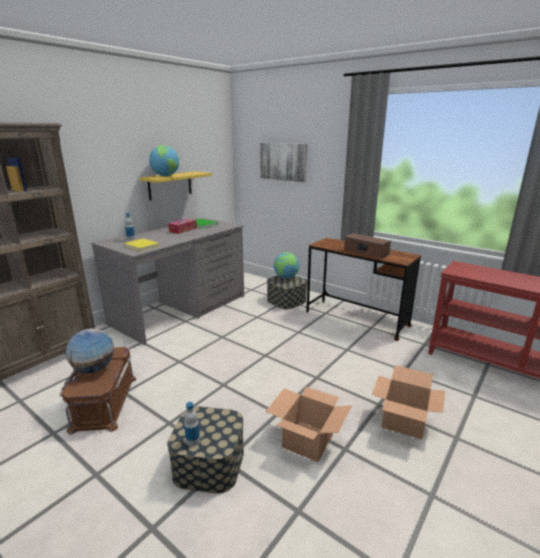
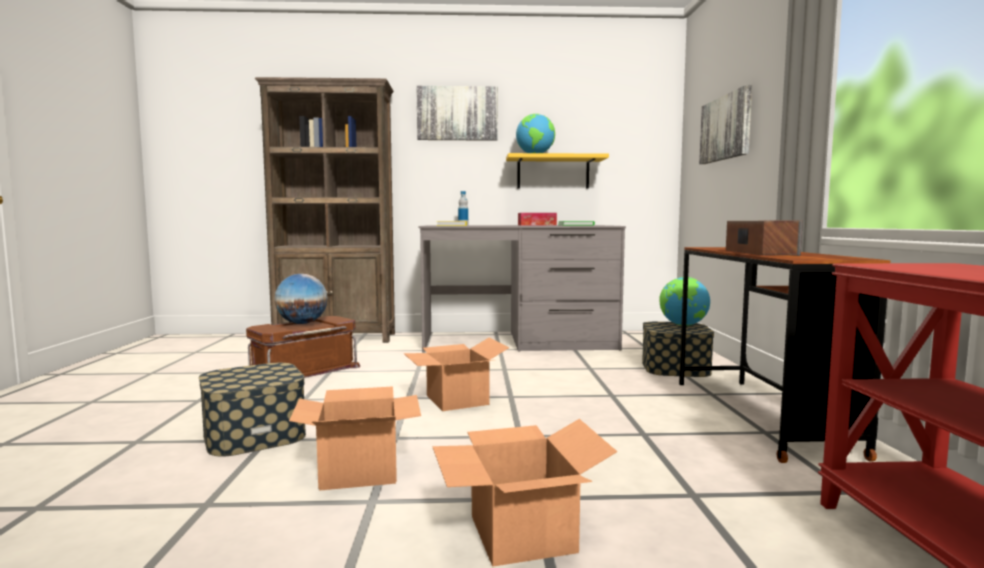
camera: 50 degrees right, 15 degrees down
(98, 144) = (457, 113): none -> picture
(193, 441) = (226, 376): bottle -> none
(249, 371) = (458, 400): none -> cardboard box

